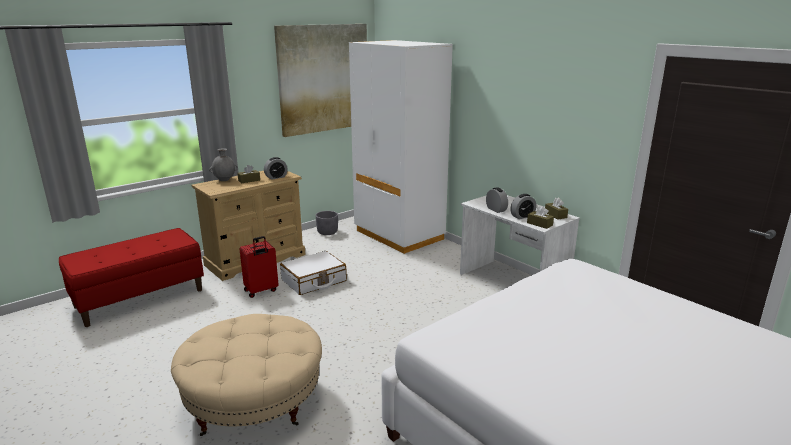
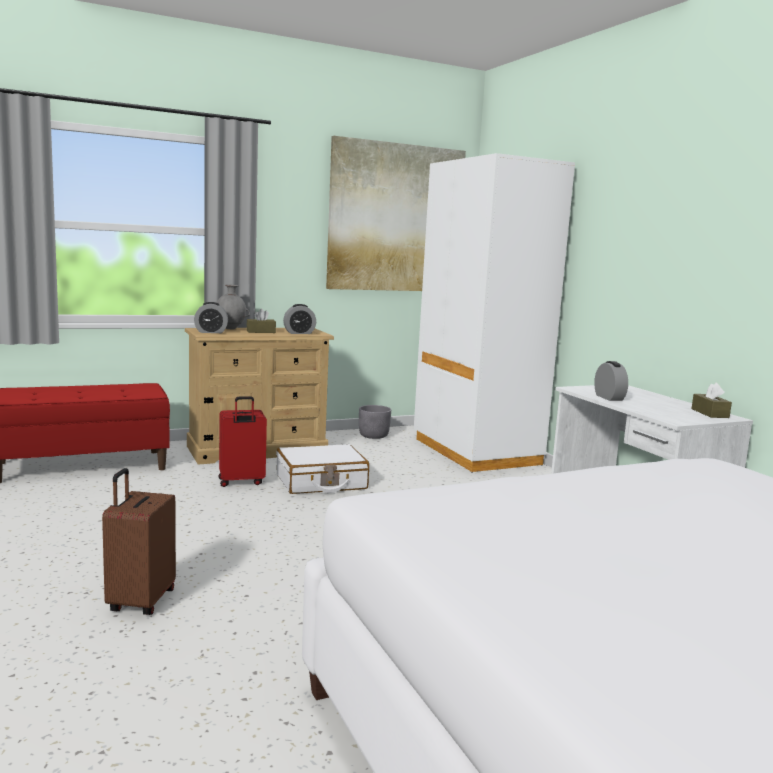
camera: 15 degrees right, 10 degrees down
(254, 401) = (140, 601): beige ottoman -> brown suitcase
(522, 216) = (649, 408): alarm clock -> alarm clock (211, 332)
(539, 224) = (675, 418): brown tissue box -> none

